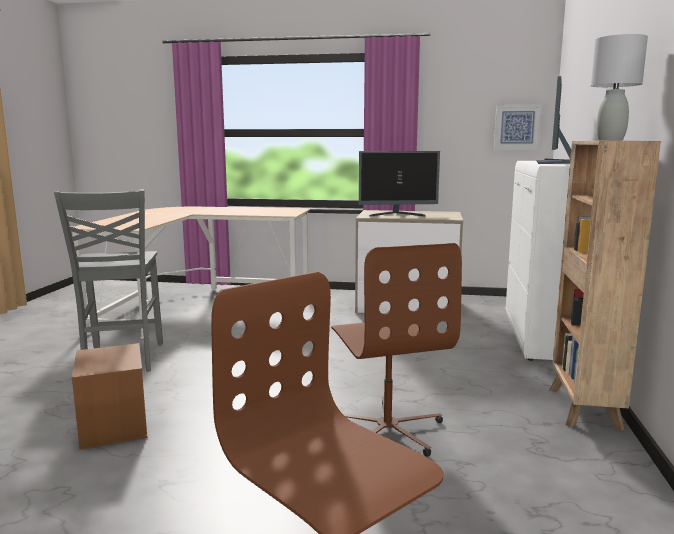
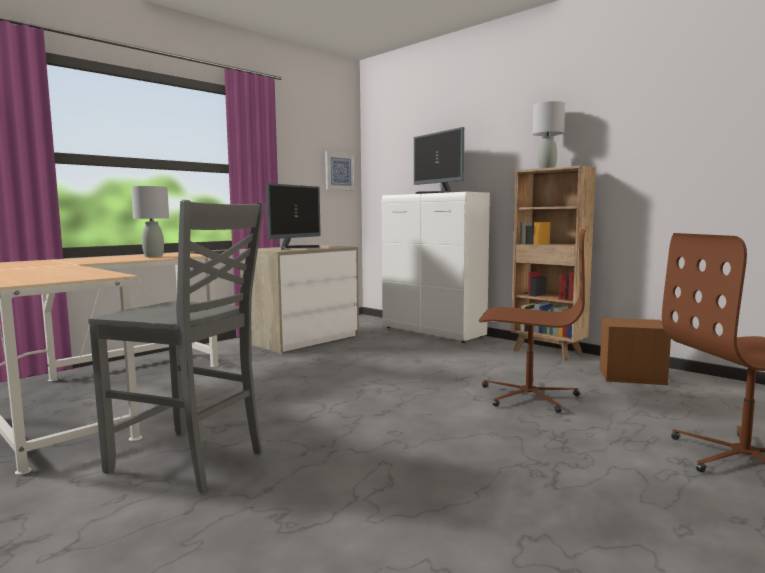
camera: 55 degrees left, 5 degrees down
(113, 425) = (391, 493): brown storage box -> brown storage box (631, 376)
(264, 211) = (154, 256): none -> grey table lamp

